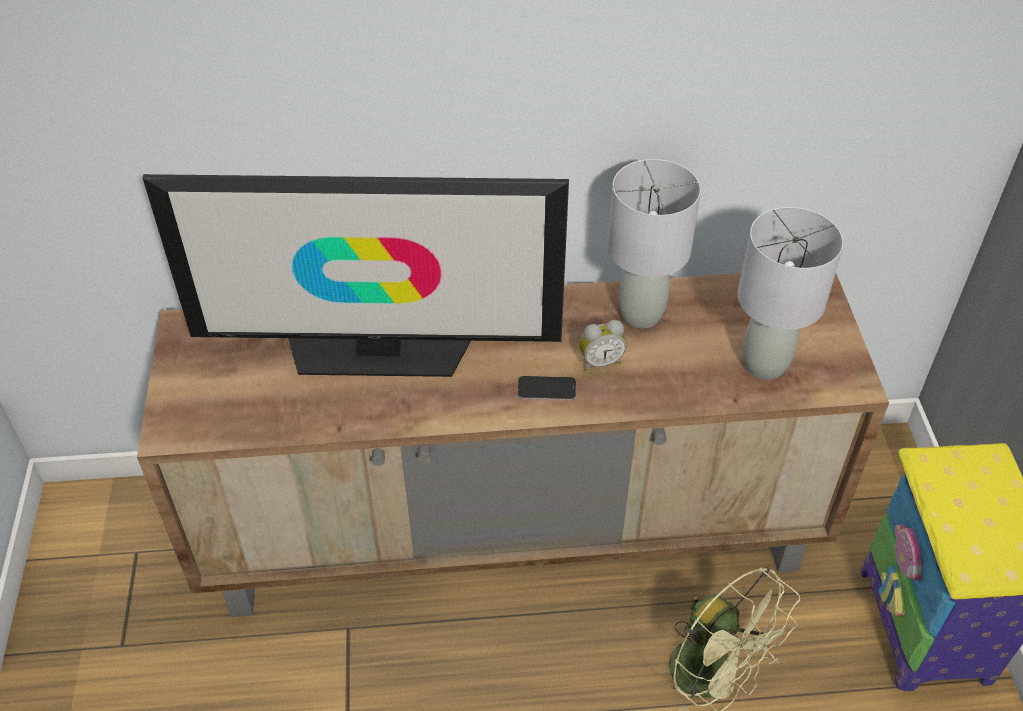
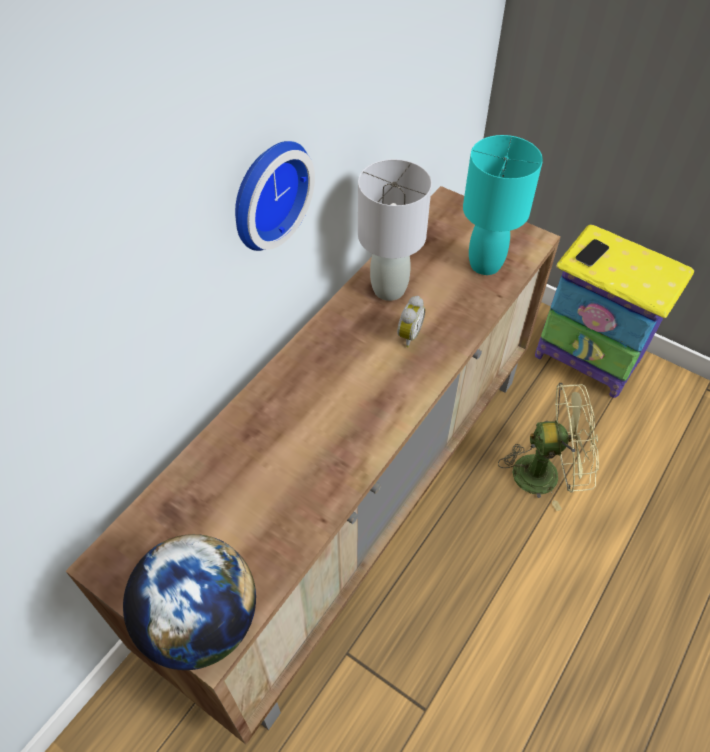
camera: 50 degrees left, 5 degrees up
(183, 413) = (201, 622): none -> globe
(378, 351) = (273, 447): television -> none
(504, 113) = (266, 193): none -> wall clock
(546, 389) = (404, 377): phone -> phone (592, 253)
(765, 364) = (484, 264): grey table lamp -> turquoise table lamp

